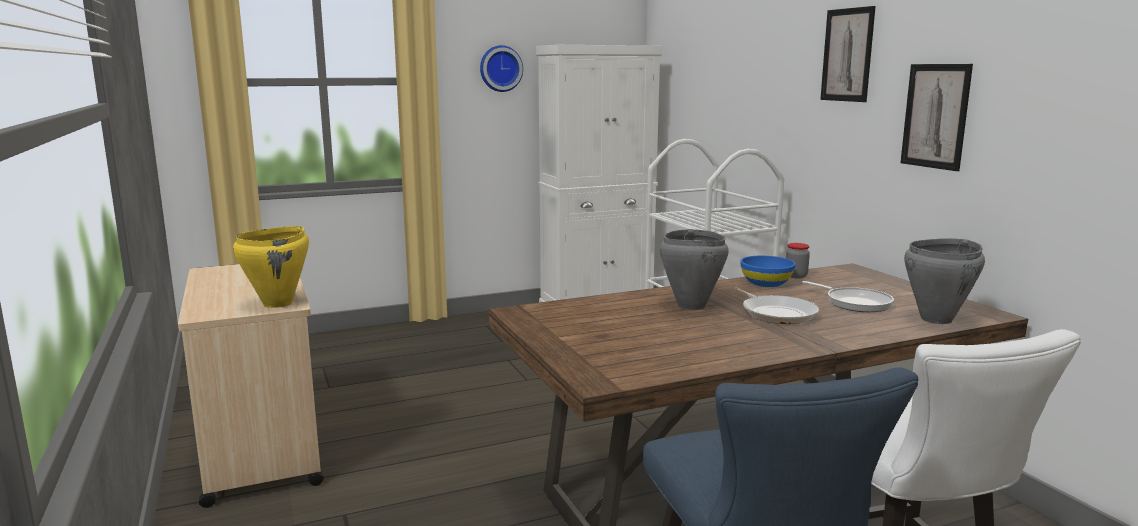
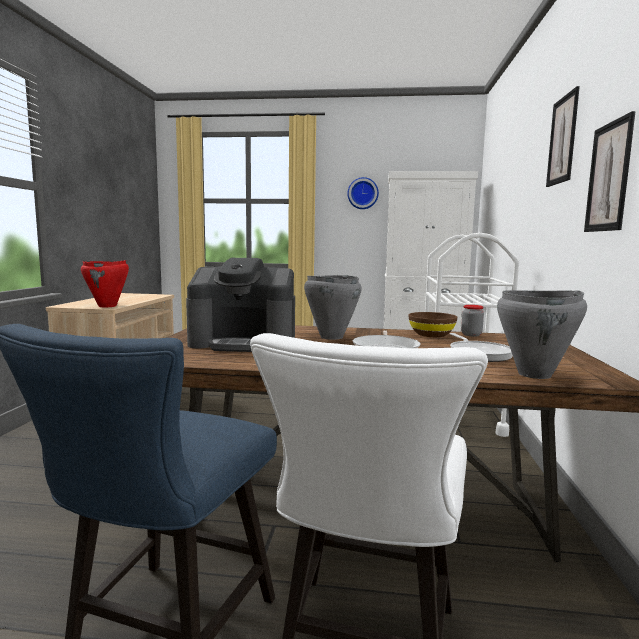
camera: 30 degrees right, 5 degrees down
(278, 303) = (107, 306): yellow cooking pot -> red cooking pot
(631, 333) = (244, 342): none -> coffee machine
(766, 283) = (431, 335): blue bowl -> brown bowl

